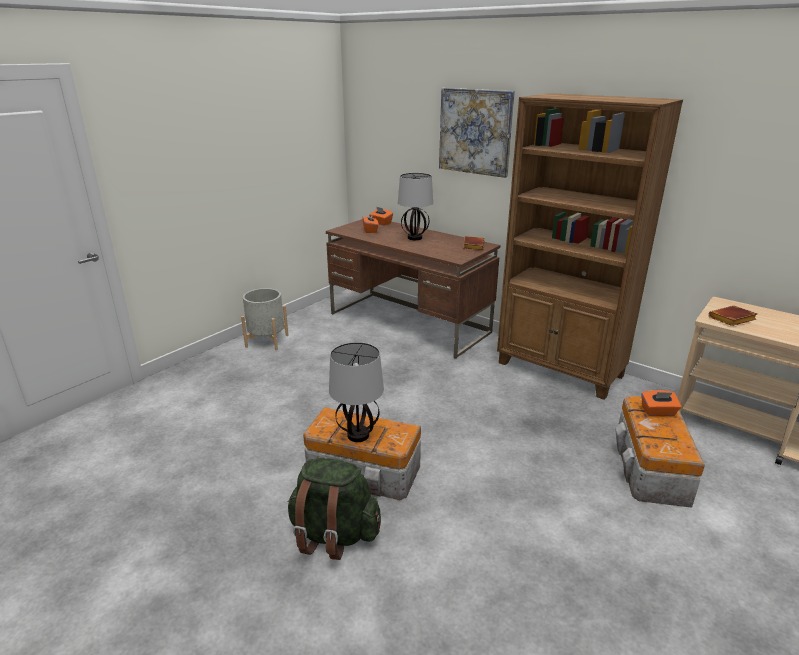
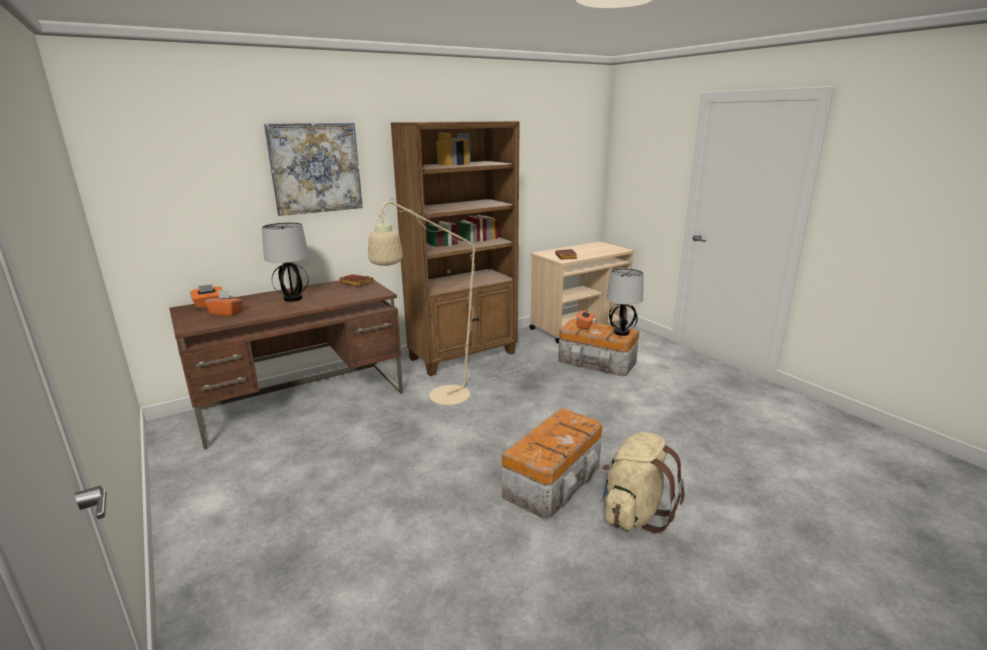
camera: 70 degrees left, 5 degrees down
(267, 341) = (209, 518): grey planter -> none
(334, 535) = (634, 513): green backpack -> beige backpack
(357, 435) = (564, 439): table lamp -> table lamp (621, 333)
(461, 379) = (440, 398): none -> beige floor lamp

